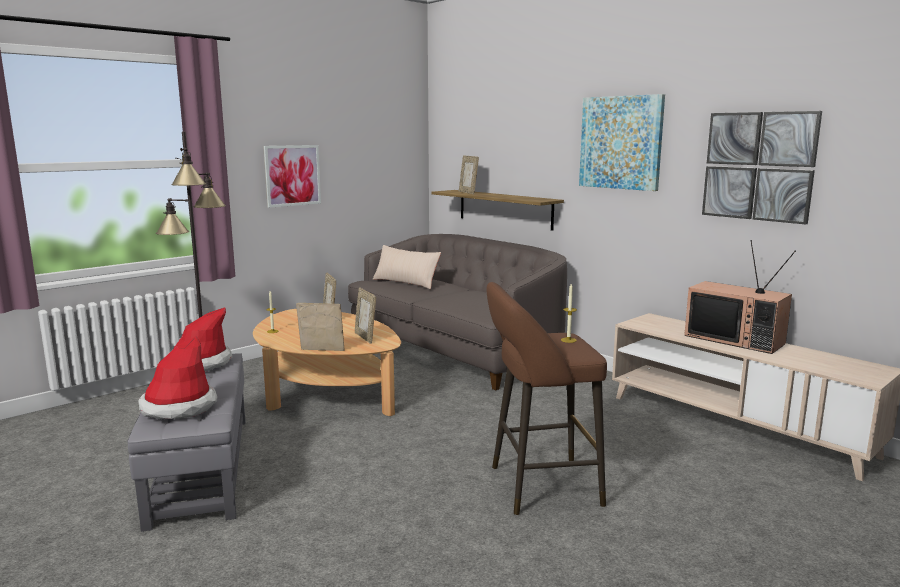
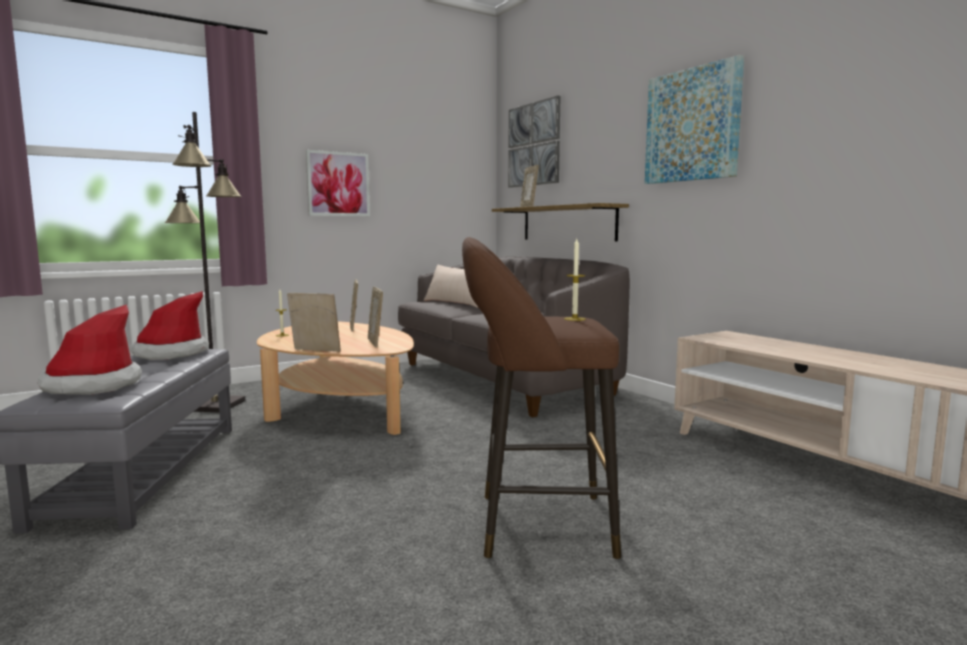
camera: 10 degrees right, 5 degrees down
(736, 339) = (838, 354): television -> none
(758, 166) = (868, 123): picture -> picture (534, 144)

